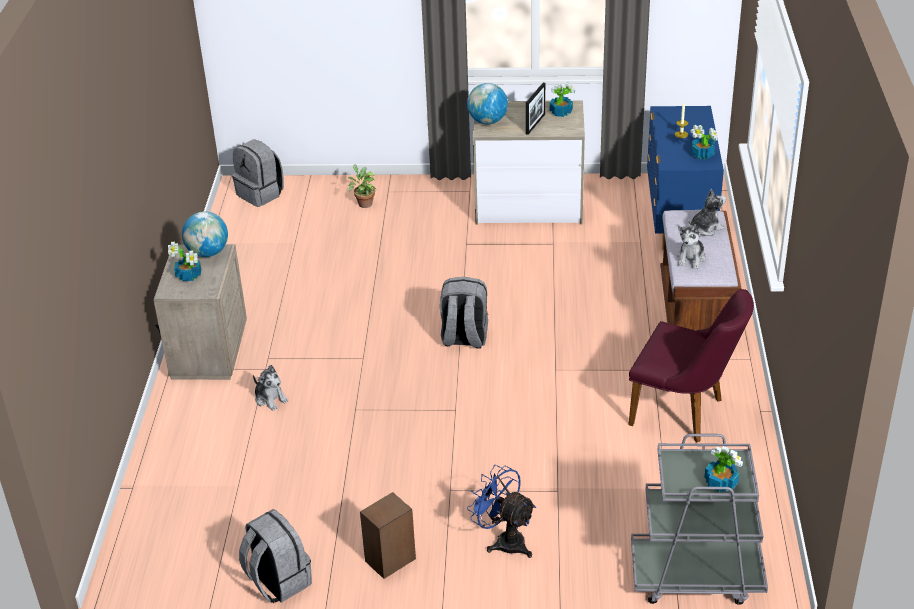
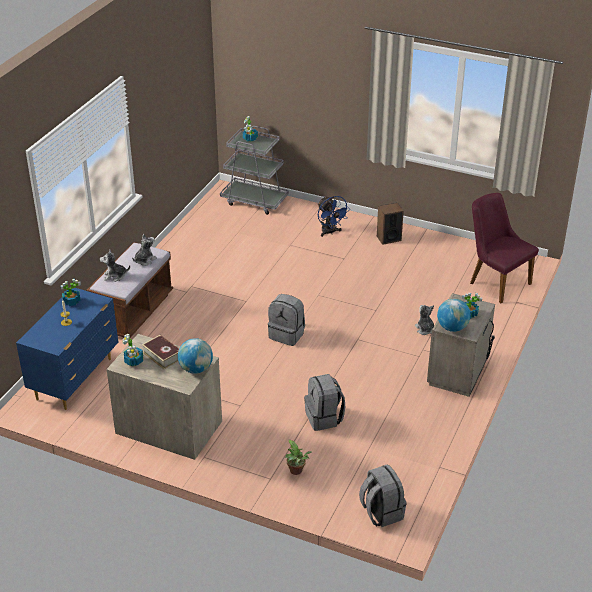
camera: 160 degrees left, 0 degrees up
(277, 581) = (446, 243): grey backpack -> grey backpack (324, 418)
(535, 124) = (162, 355): picture frame -> book
(685, 413) = (196, 261): purple chair -> purple chair (495, 281)

